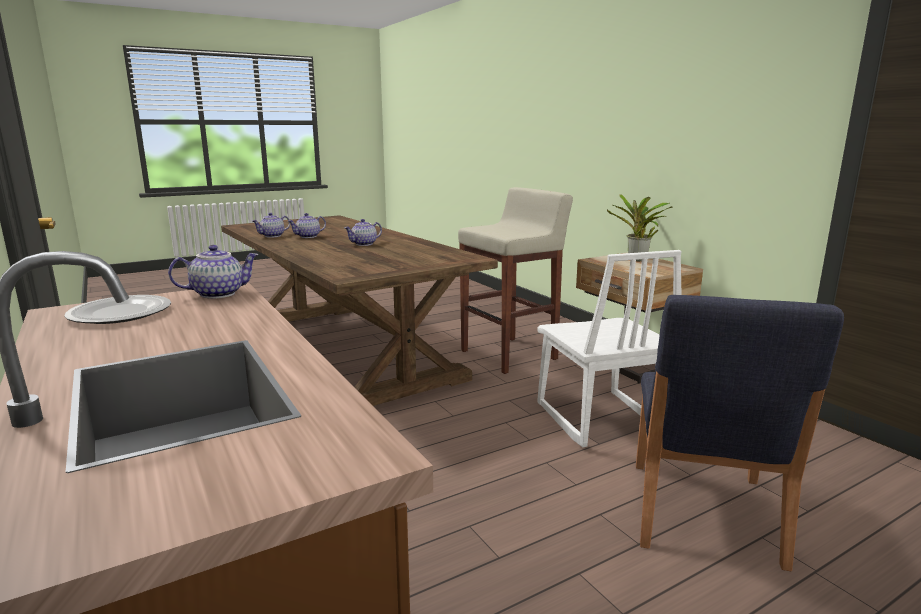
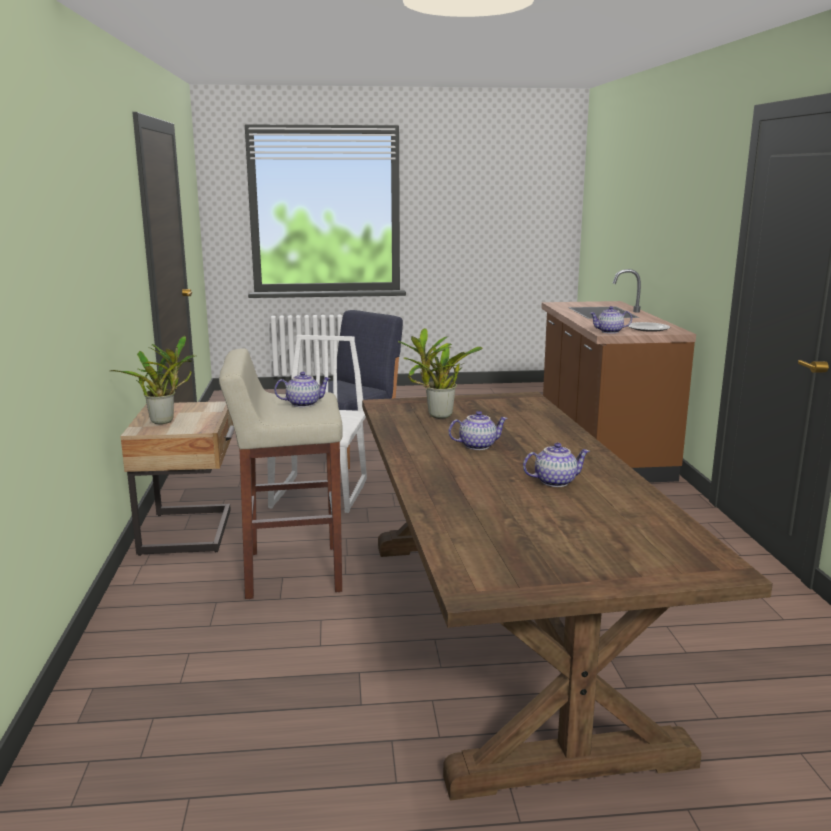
camera: 155 degrees left, 0 degrees up
(272, 236) = (618, 494): teapot -> teapot (303, 404)
(413, 255) = (437, 416): none -> potted plant

